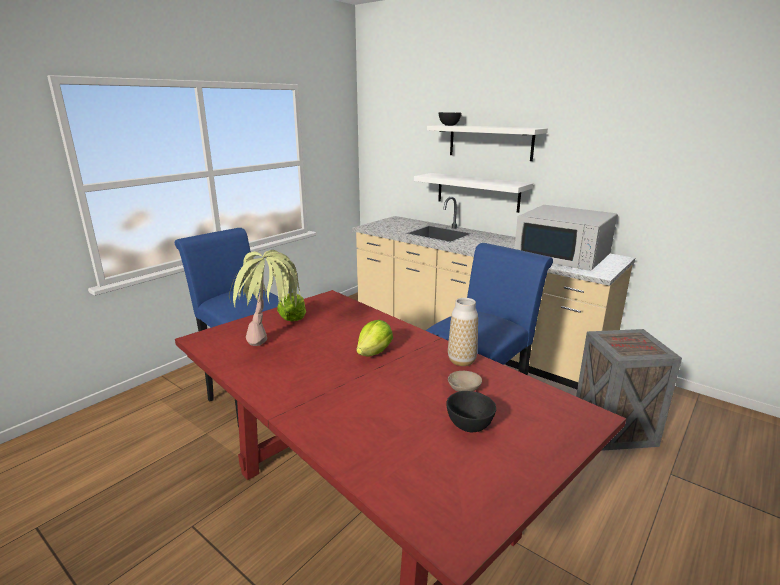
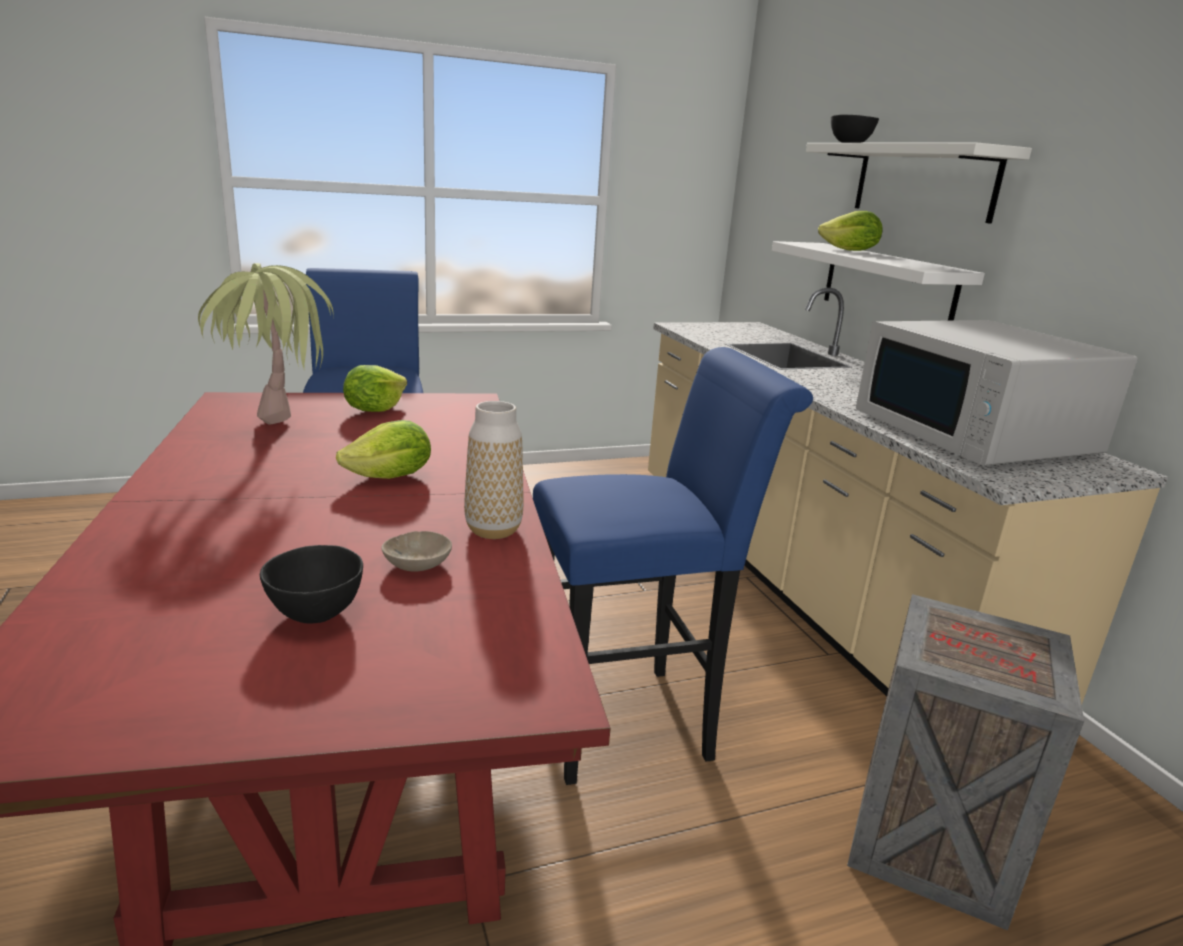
camera: 30 degrees right, 0 degrees up
(459, 177) = (850, 251): none -> lettuce

